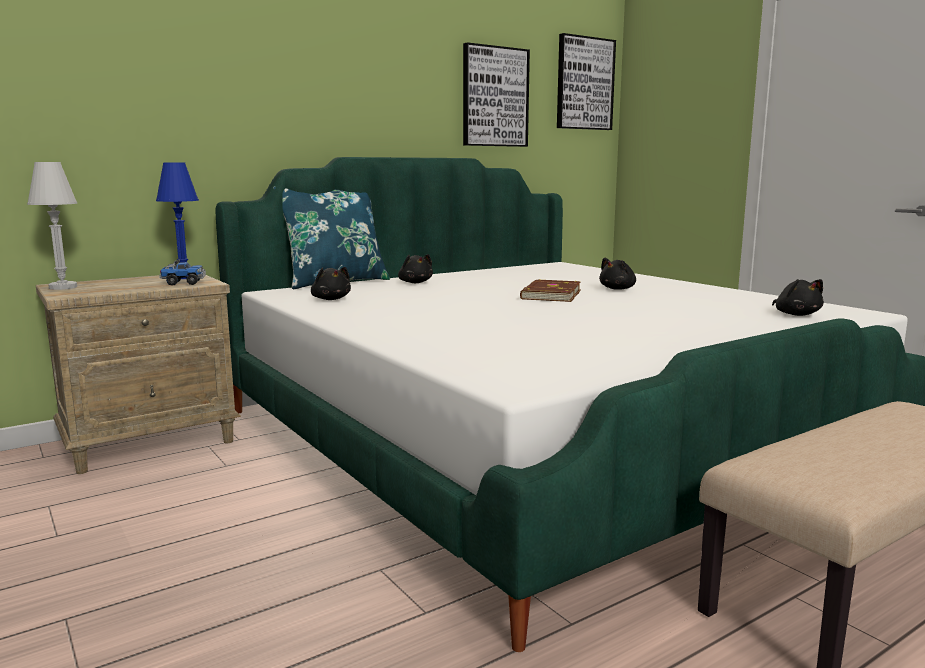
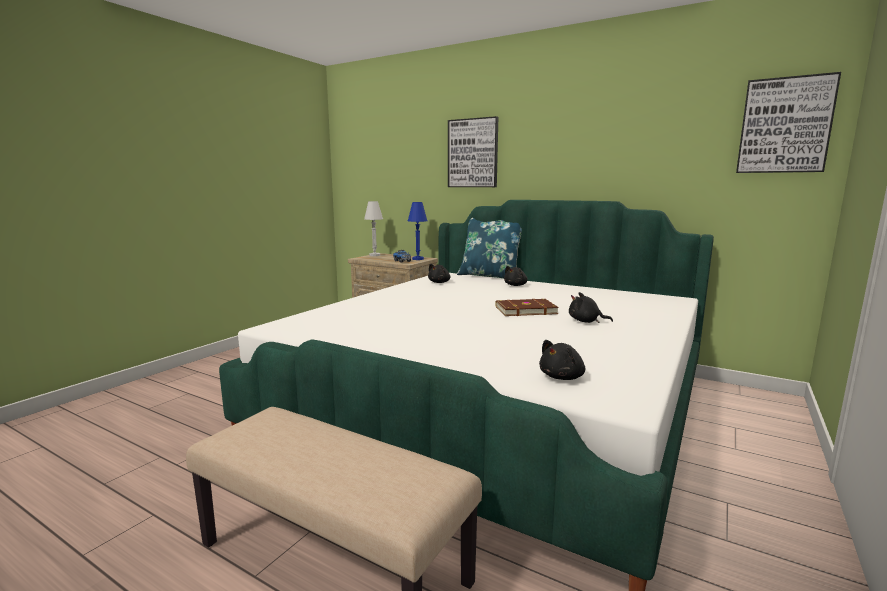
camera: 65 degrees right, 0 degrees up
(494, 97) = (657, 150): picture -> picture (473, 153)

